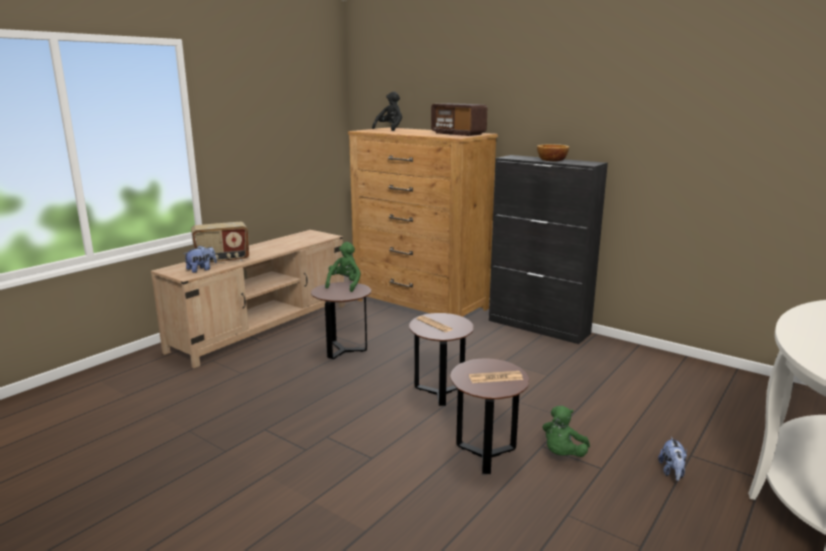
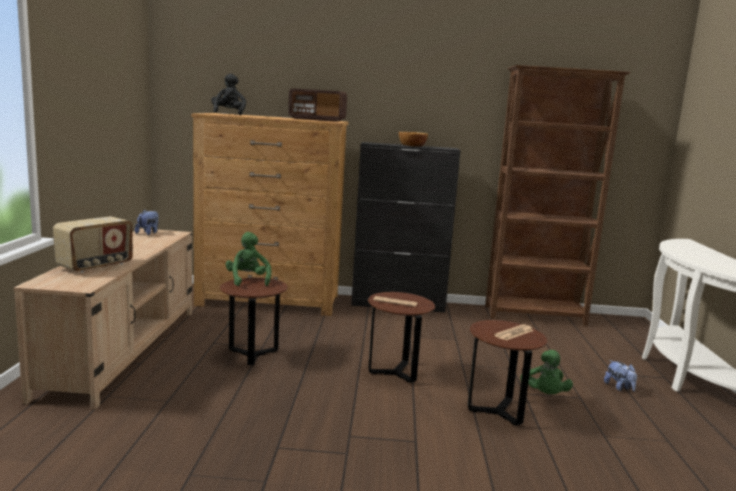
camera: 35 degrees left, 5 degrees down
(201, 270) = (89, 278): plush toy -> plush toy (148, 233)
(688, 368) = (535, 316): none -> brown bookcase

